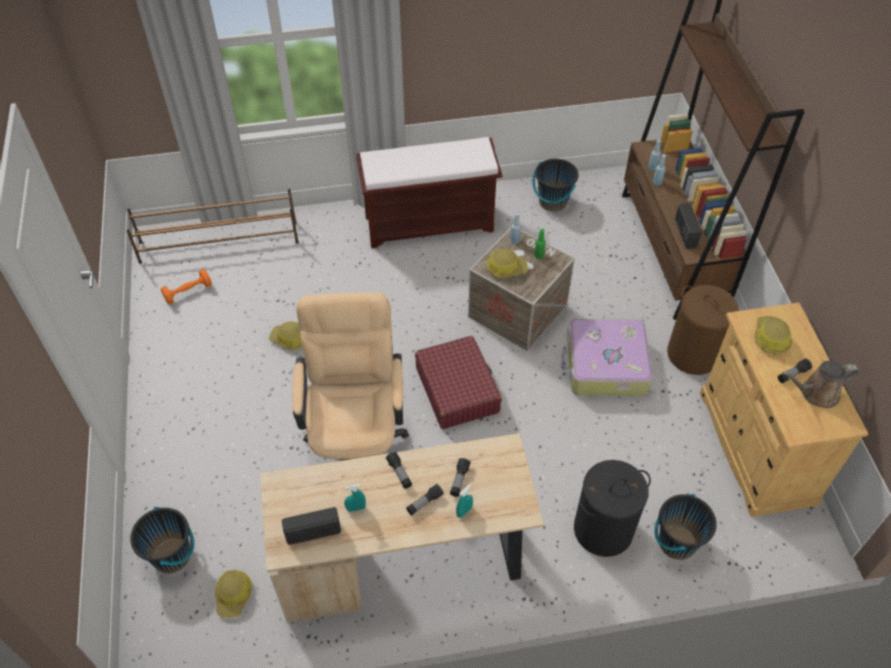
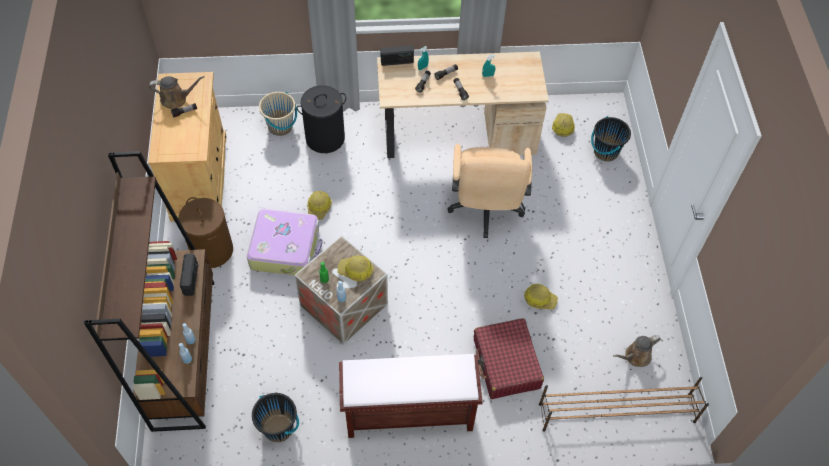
camera: 175 degrees left, 5 degrees up
(188, 292) = (635, 356): orange dumbbell -> brown watering can
(313, 532) = (513, 66): radio -> radio (397, 61)
(457, 389) = (406, 241): red suitcase -> red suitcase (506, 364)
(676, 542) = (280, 126): black bucket -> beige bucket
(770, 338) = (185, 138): hard hat -> hard hat (319, 207)

